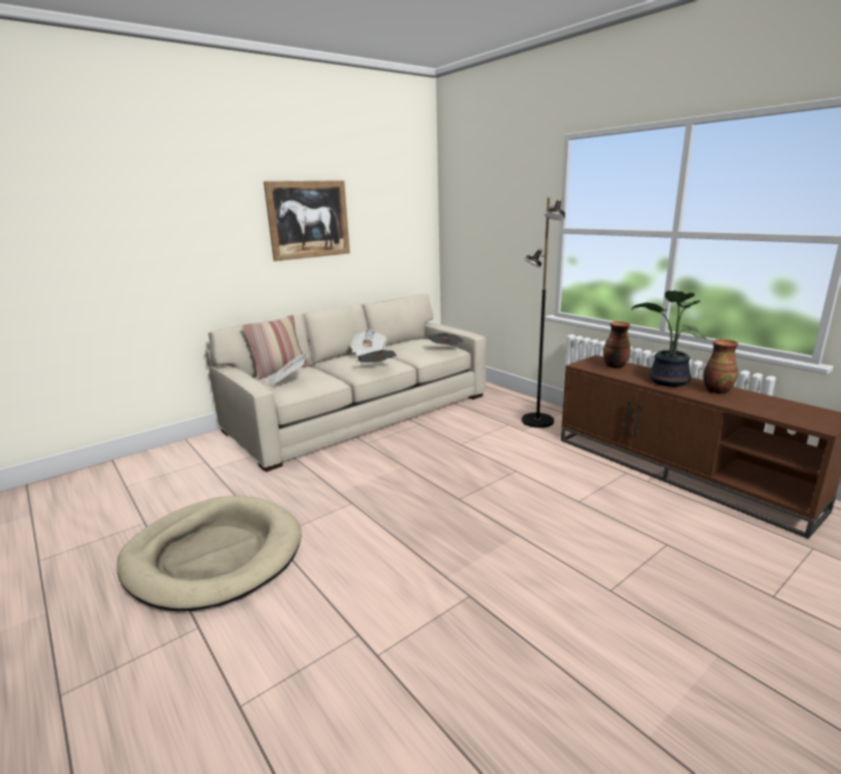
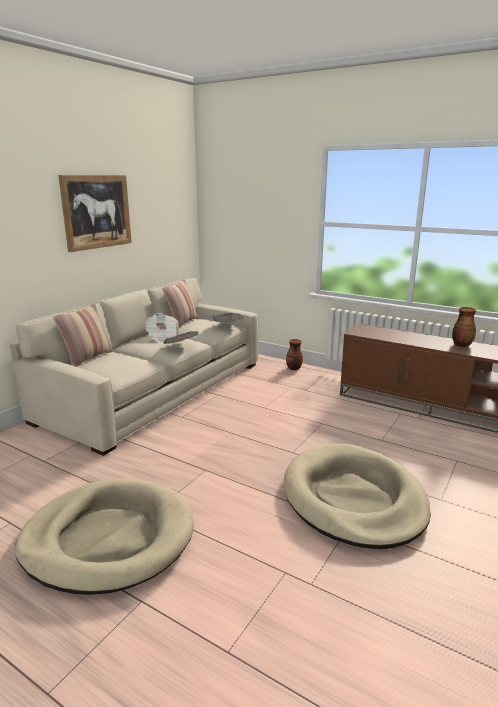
camera: 20 degrees left, 0 degrees up
(287, 381) = (105, 367): newspaper -> none
(402, 342) = (182, 322): none -> pillow
(495, 566) = (353, 499): none -> beige dog bed
(537, 421) = (312, 381): black floor lamp -> none
(614, 366) = (379, 331): vase -> vase (293, 368)
(666, 381) = (424, 341): potted plant -> none

